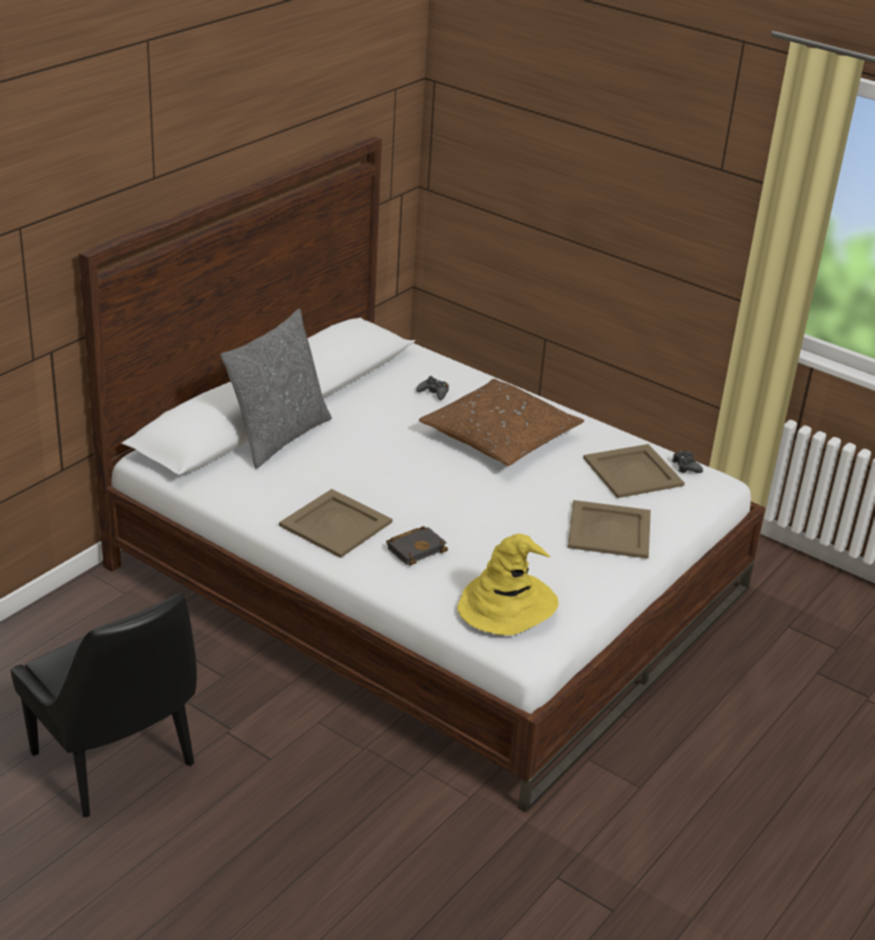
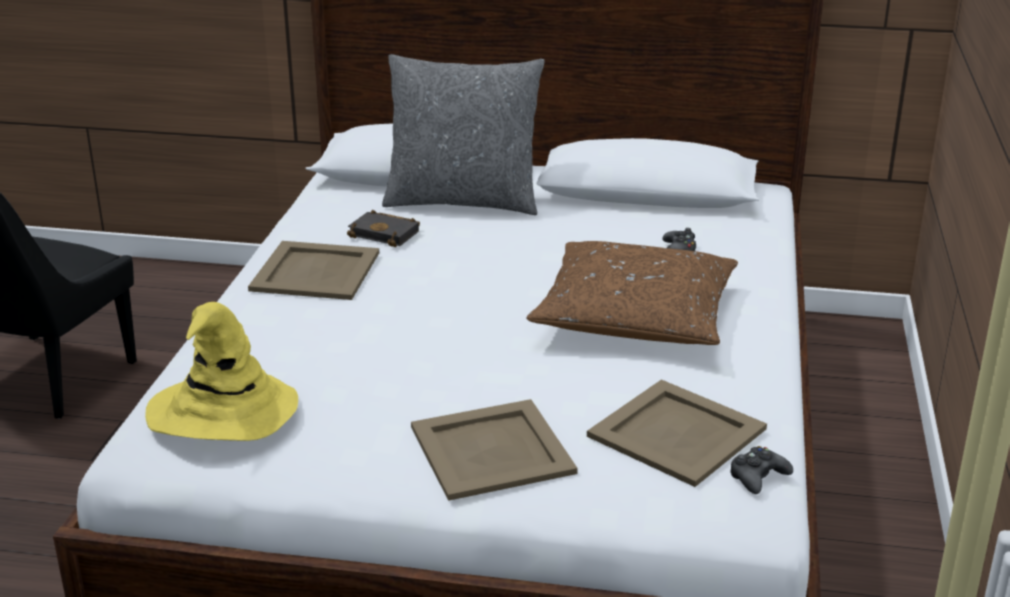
camera: 65 degrees right, 5 degrees down
(416, 548) = (307, 326): black book -> black book (386, 233)

